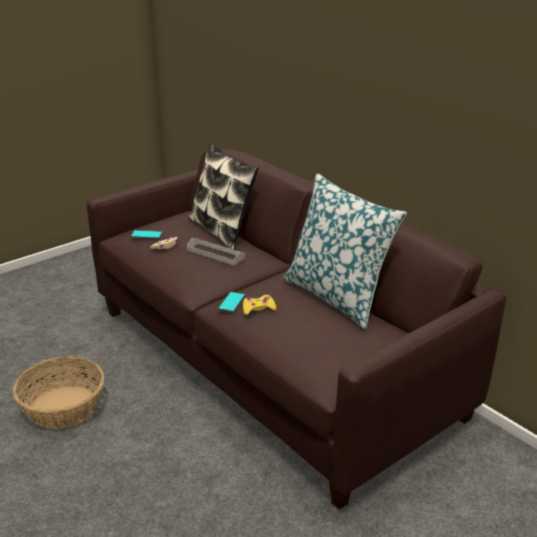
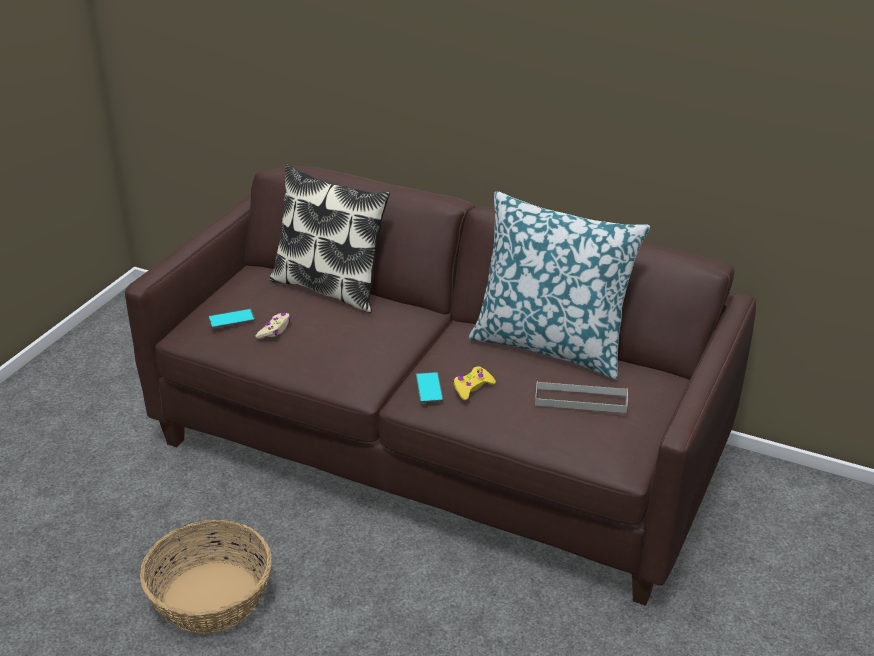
camera: 25 degrees left, 5 degrees up
(215, 254) = (352, 324): grey tray -> grey tray (580, 400)

